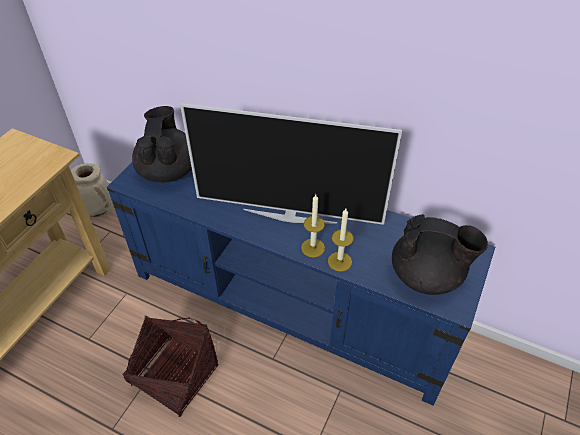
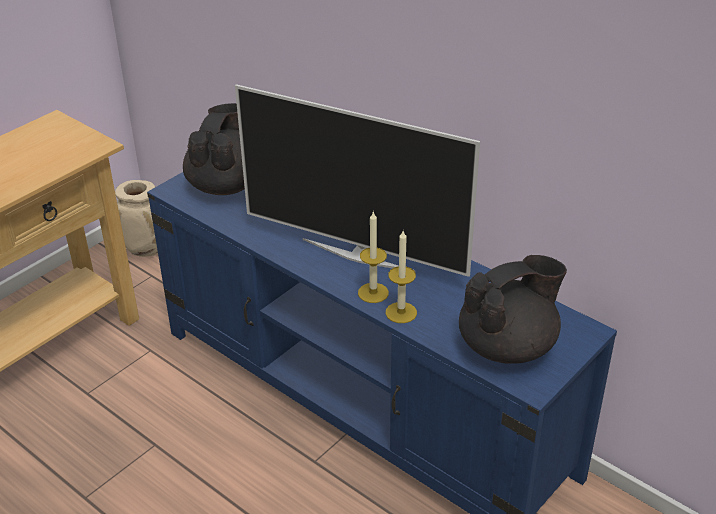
camera: 15 degrees right, 10 degrees down
(175, 376) = (181, 455): basket -> none
(427, 275) = (508, 346): black teapot -> black teapot turned 60 degrees counterclockwise

